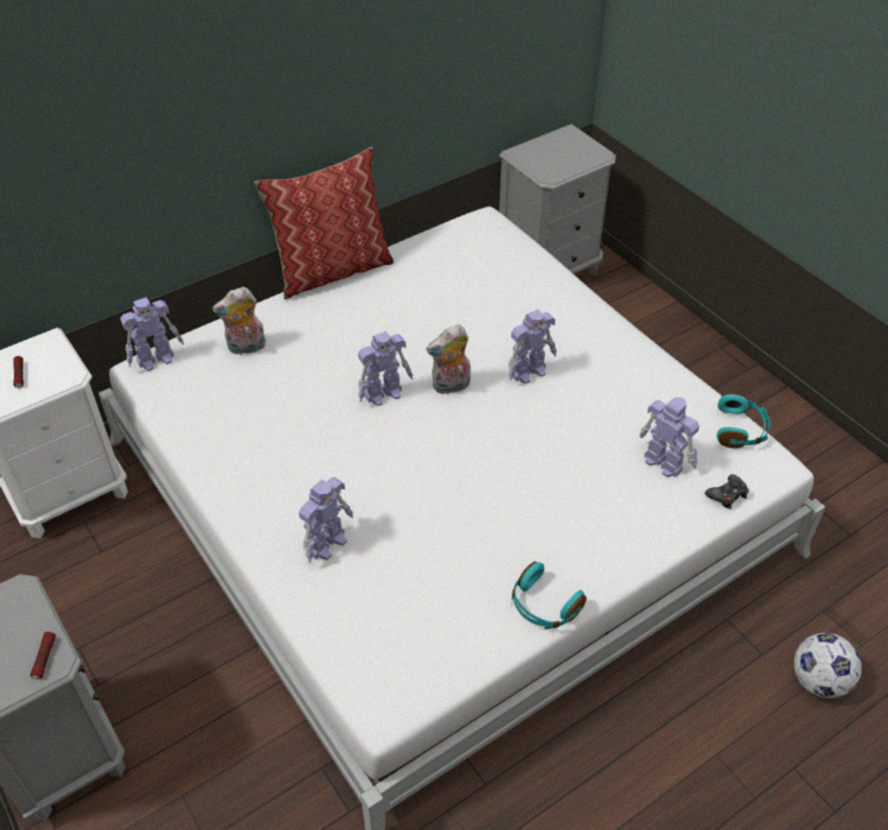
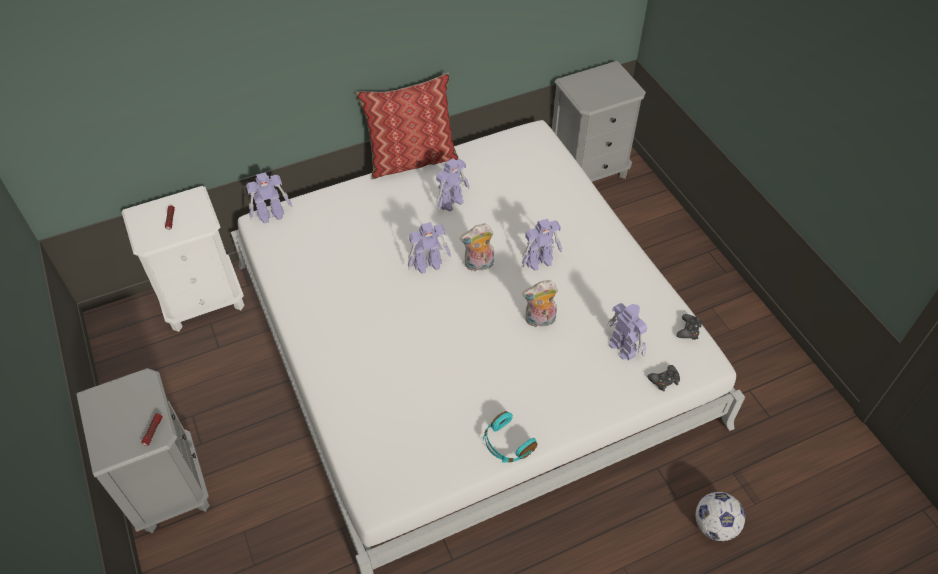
camera: 10 degrees right, 5 degrees up
(246, 348) = (336, 214): plush toy -> plush toy (539, 321)
(328, 542) = (364, 373): toy robot -> toy robot (451, 202)
(741, 430) = (689, 330): turquoise headphones -> black game controller

